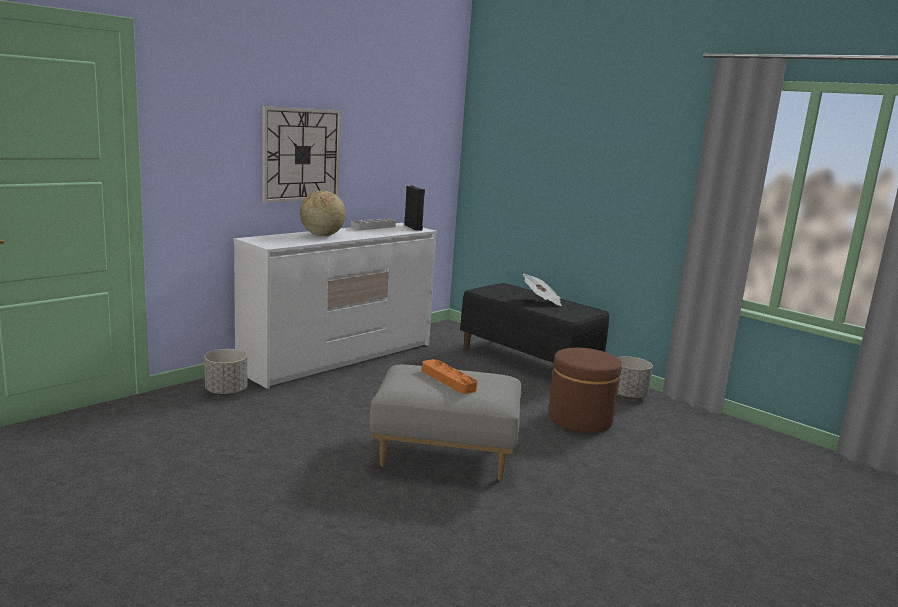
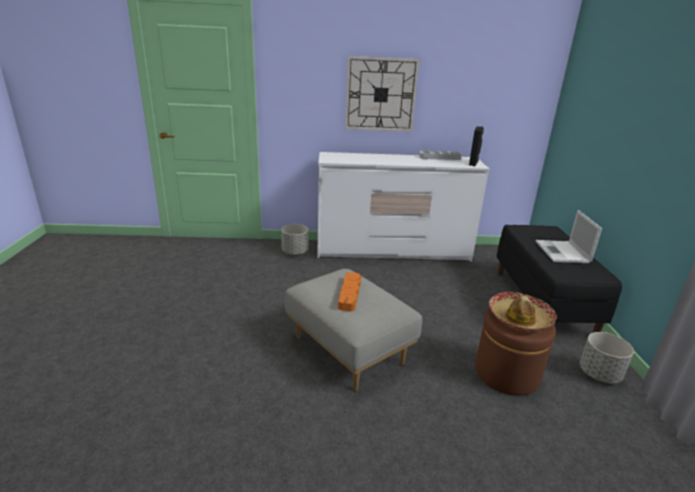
camera: 45 degrees right, 10 degrees up
(322, 235) = (381, 158): globe -> none
(542, 301) = (562, 252): newspaper -> laptop
(586, 356) = (519, 318): none -> hat

